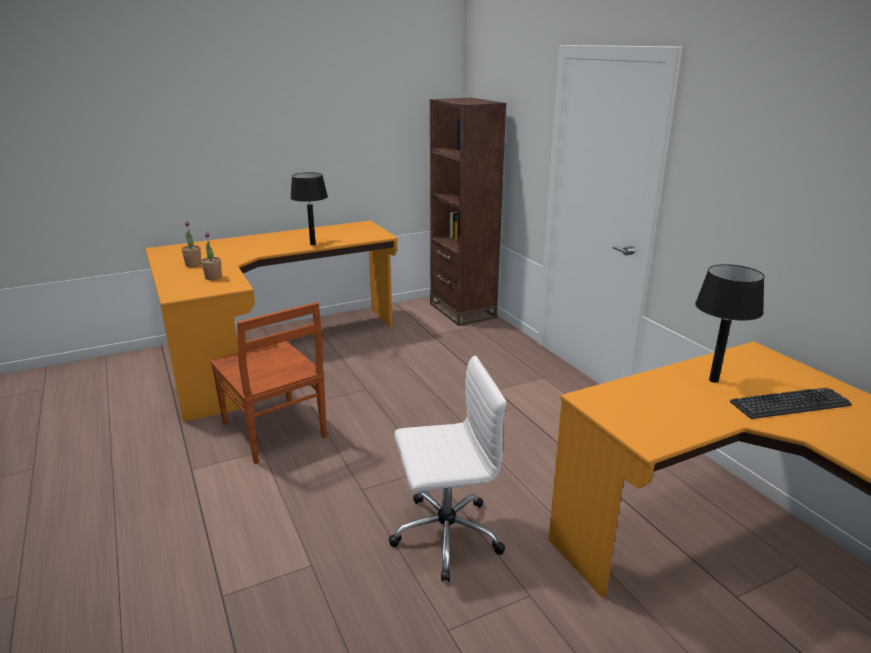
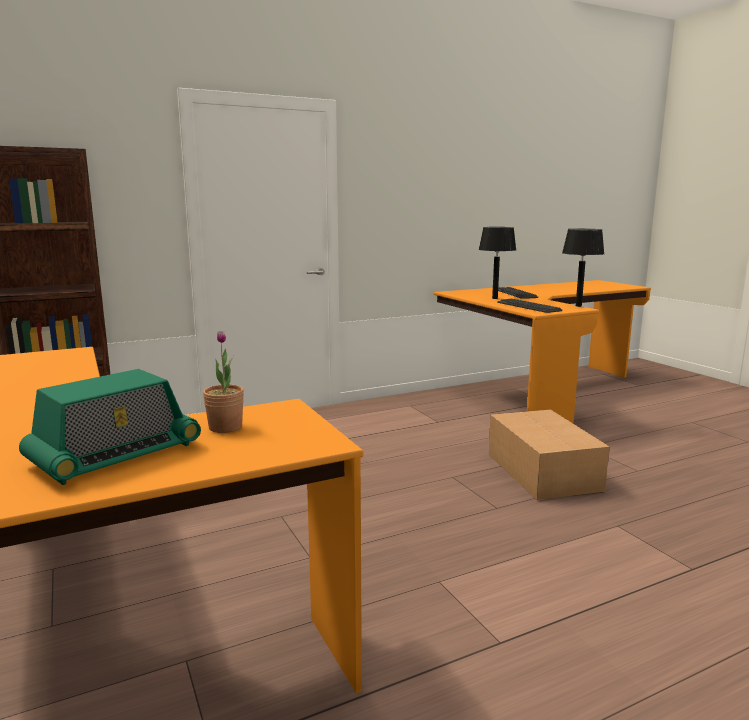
camera: 90 degrees left, 10 degrees down
(193, 265) = (115, 455): potted plant -> radio
(275, 431) = (390, 577): brown chair -> none
(312, 244) = (69, 381): black table lamp -> black table lamp (579, 306)
(444, 535) = (542, 471): white office chair -> cardboard box
(640, 398) = (528, 307): none -> keyboard

